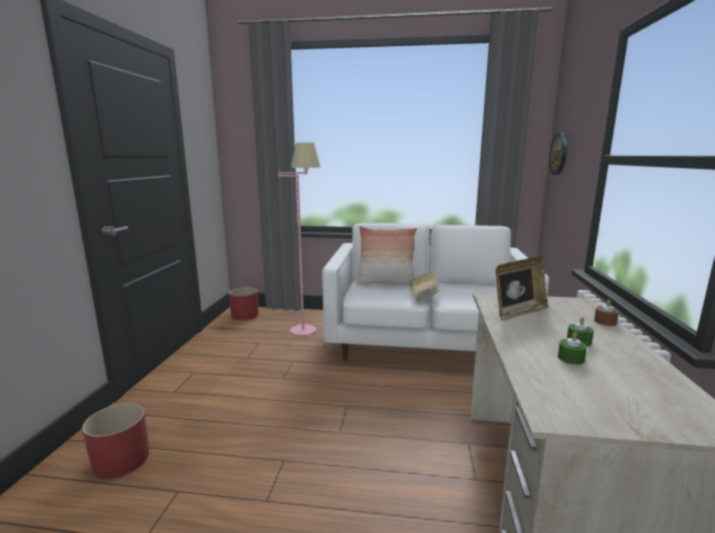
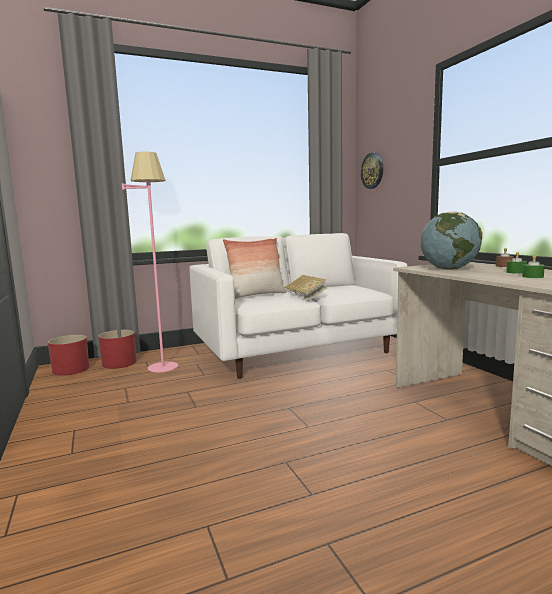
camera: 30 degrees left, 5 degrees down
(121, 460) = (88, 532): red planter -> red planter (119, 363)
(518, 313) = (449, 269): picture frame -> globe

